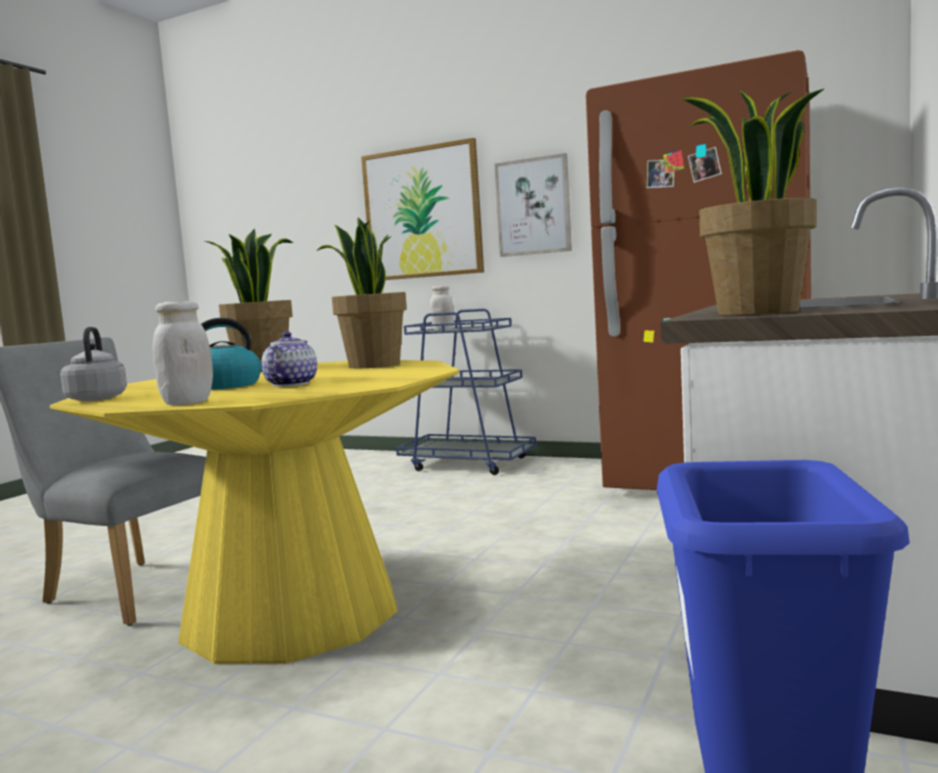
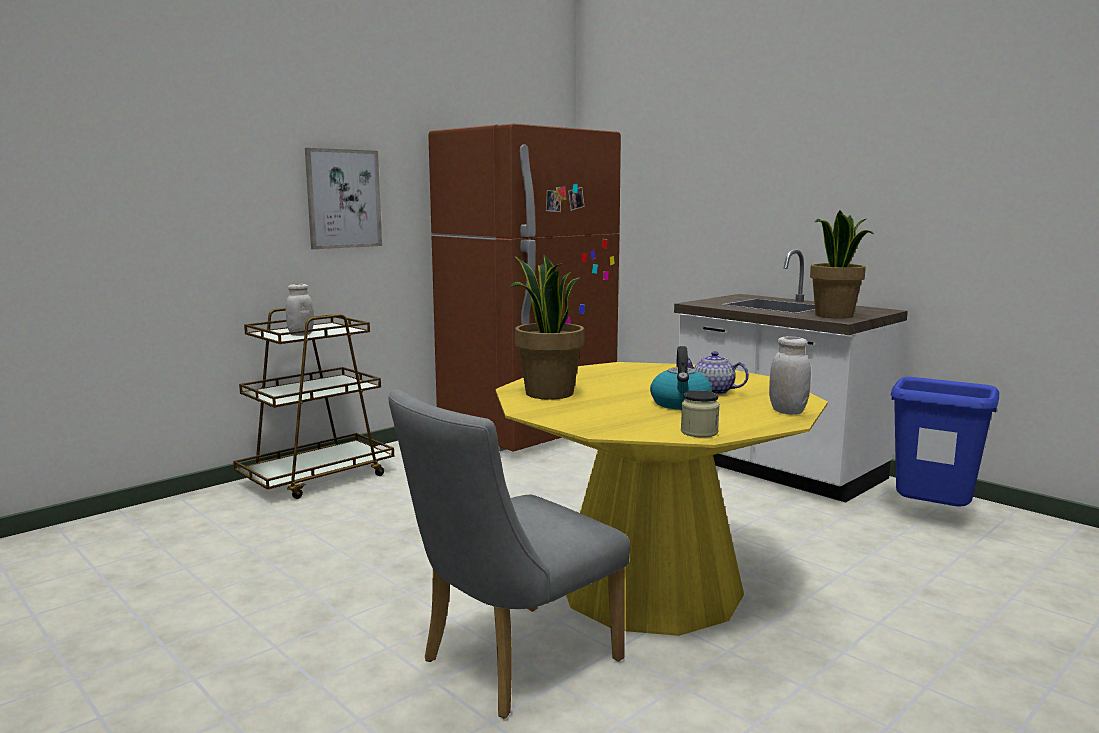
camera: 70 degrees left, 5 degrees up
(98, 398) = (699, 432): grey kettle -> jar
(373, 365) = (612, 372): potted plant -> none
(422, 213) = (211, 191): picture -> none
(468, 464) = (317, 477): blue cart -> brown cart

